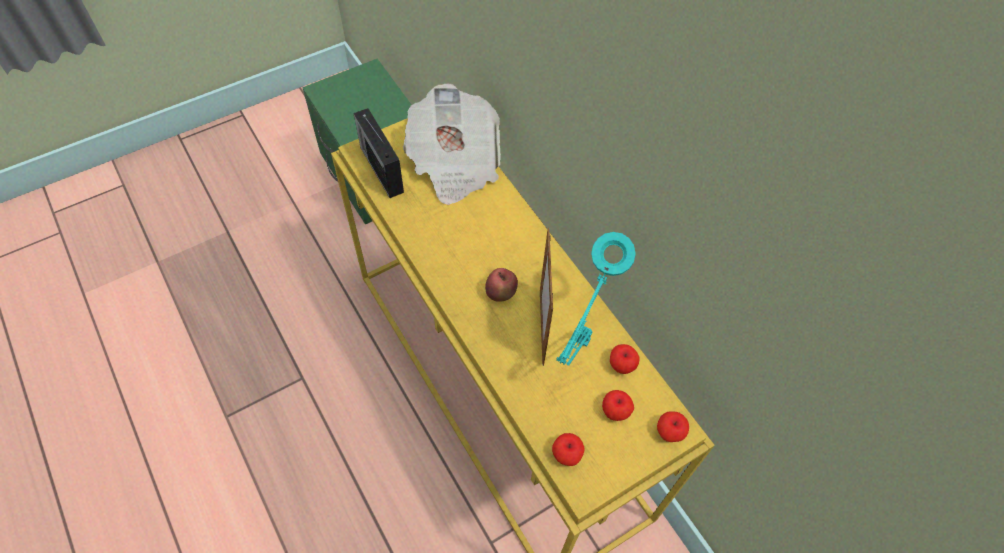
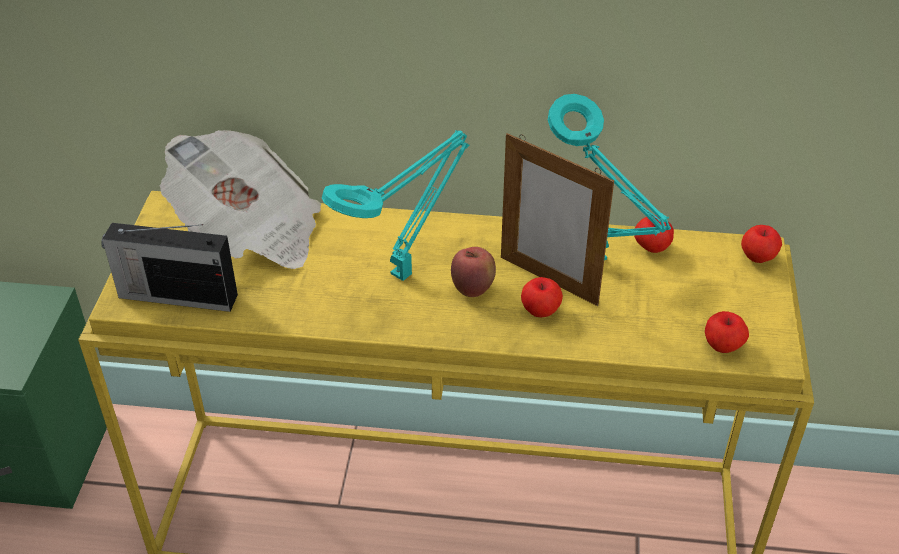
camera: 50 degrees left, 15 degrees down
(485, 253) = (405, 272): none -> turquoise table lamp
(615, 411) = (701, 282): apple -> apple (540, 310)

